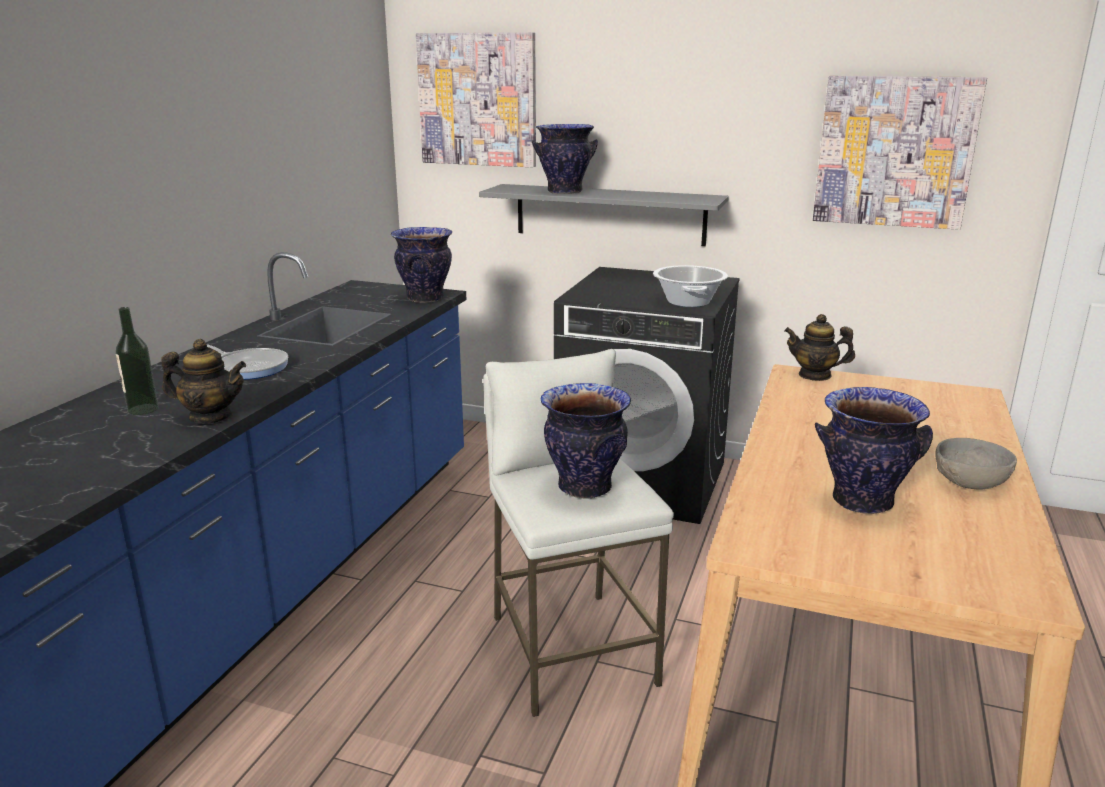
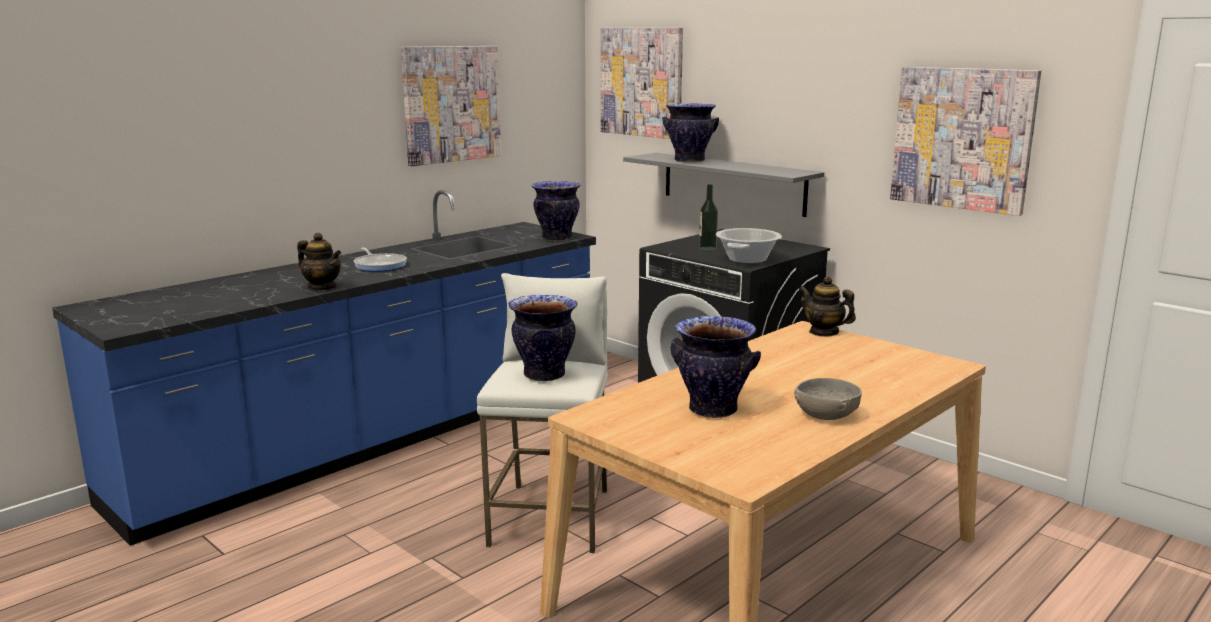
camera: 25 degrees right, 5 degrees down
(143, 409) = (292, 278): bottle -> bottle (707, 248)
(269, 135) = (451, 104): none -> picture

